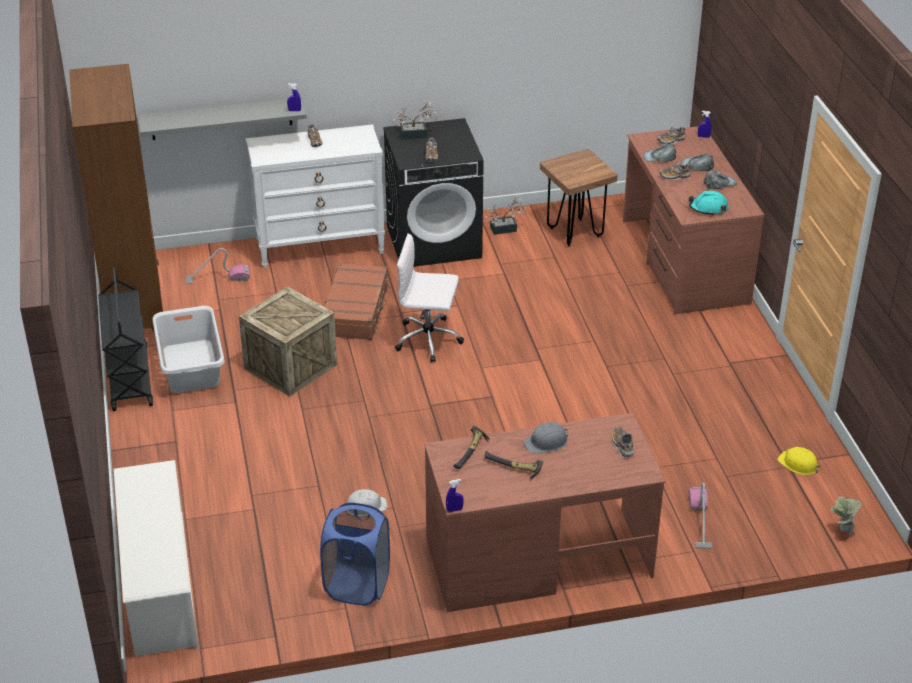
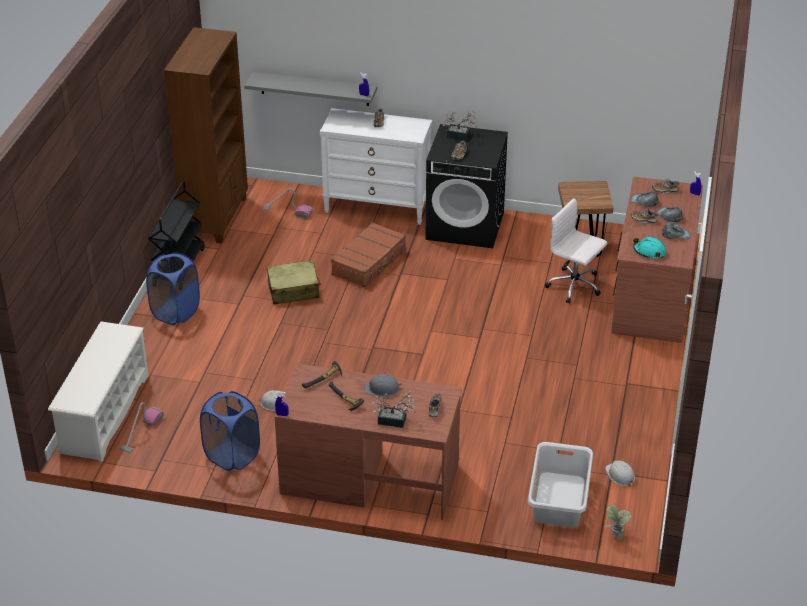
camera: 25 degrees right, 0 degrees up
(164, 434) = (175, 312): none -> blue laundry basket
(192, 366) = (226, 270): grey laundry basket -> grey laundry basket (559, 499)
(290, 366) = (293, 290): crate -> beige suitcase
(429, 340) = (407, 299): white office chair -> white office chair (575, 286)
(506, 228) = (529, 230): potted plant -> potted plant (395, 421)
(700, 521) = (509, 491): vacuum cleaner -> vacuum cleaner (141, 432)
(798, 464) = (620, 475): yellow hard hat -> white hard hat

